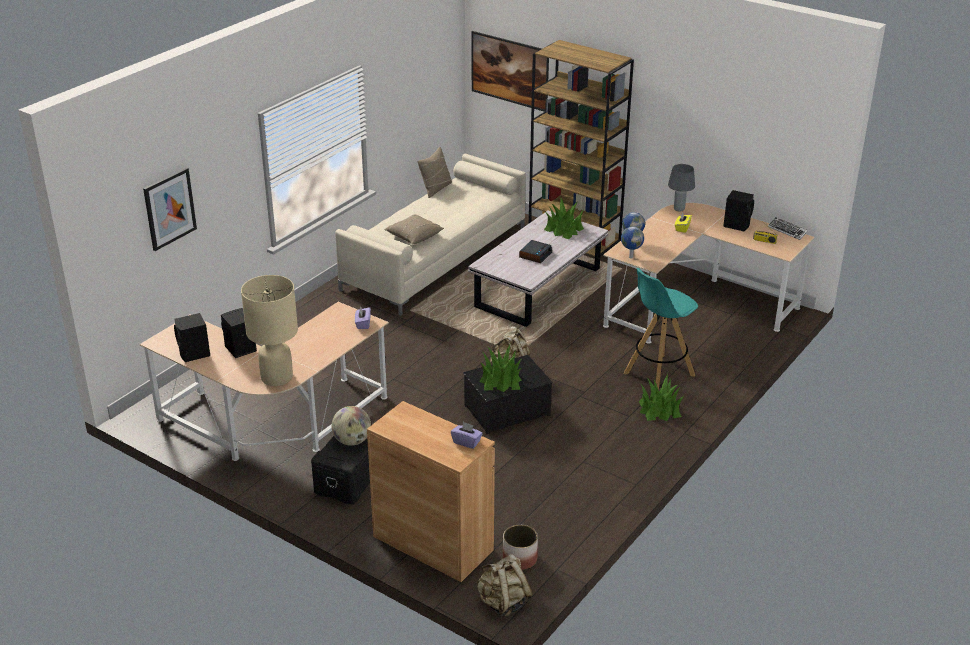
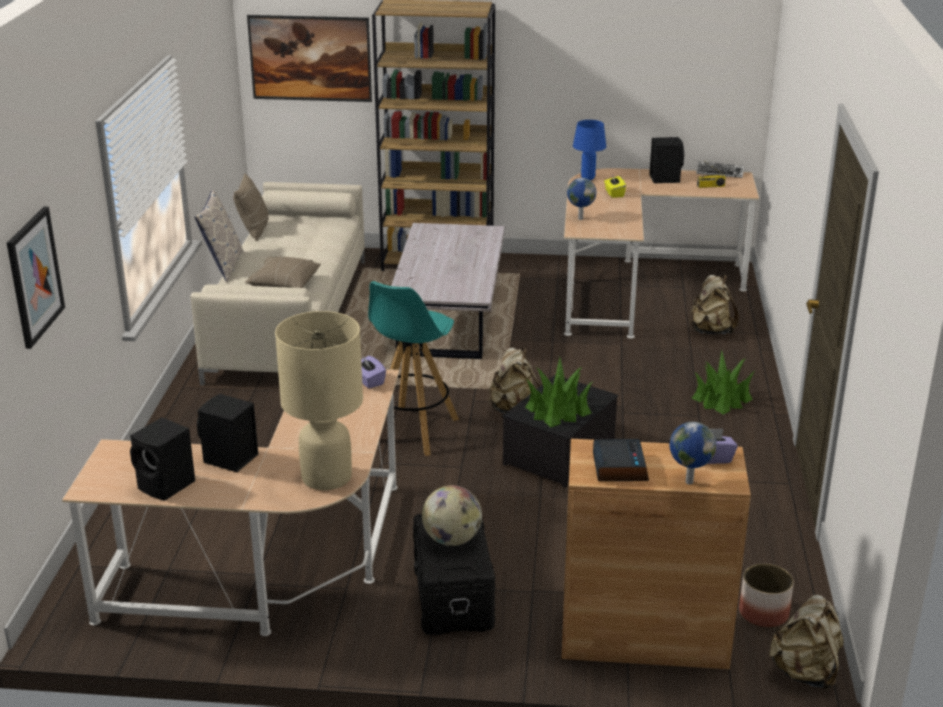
camera: 30 degrees left, 5 degrees down
(390, 212) = (223, 266): none -> pillow
(535, 255) = (452, 268): alarm clock -> alarm clock (619, 467)
(563, 229) = (454, 236): potted plant -> none
(630, 257) = (597, 232): globe -> globe (688, 482)
(658, 374) = (679, 365): turquoise stool -> turquoise stool (413, 431)
(679, 209) = (588, 178): grey table lamp -> blue table lamp
(712, 355) = (710, 331): none -> beige backpack

